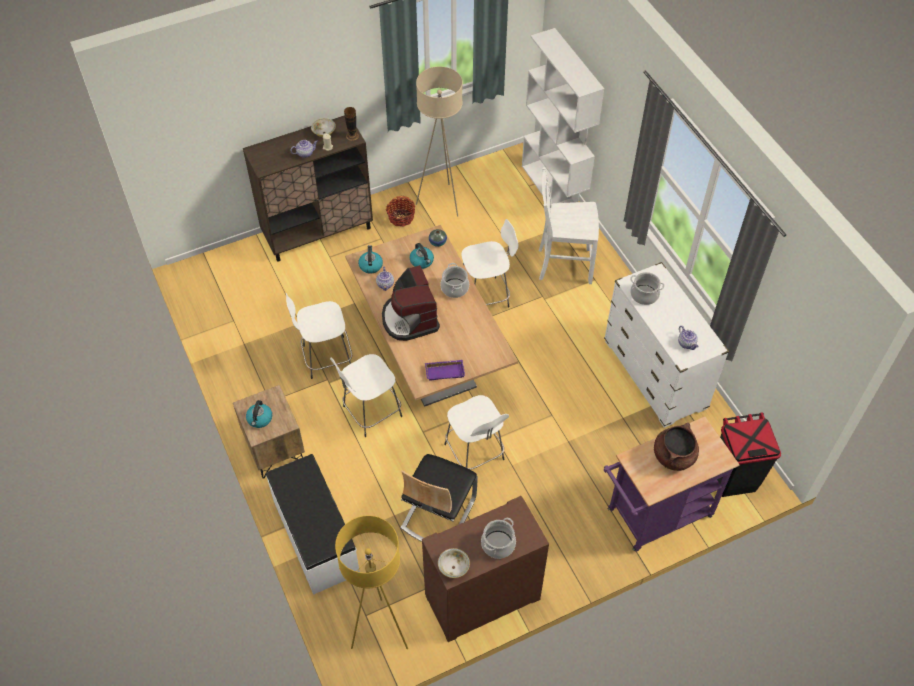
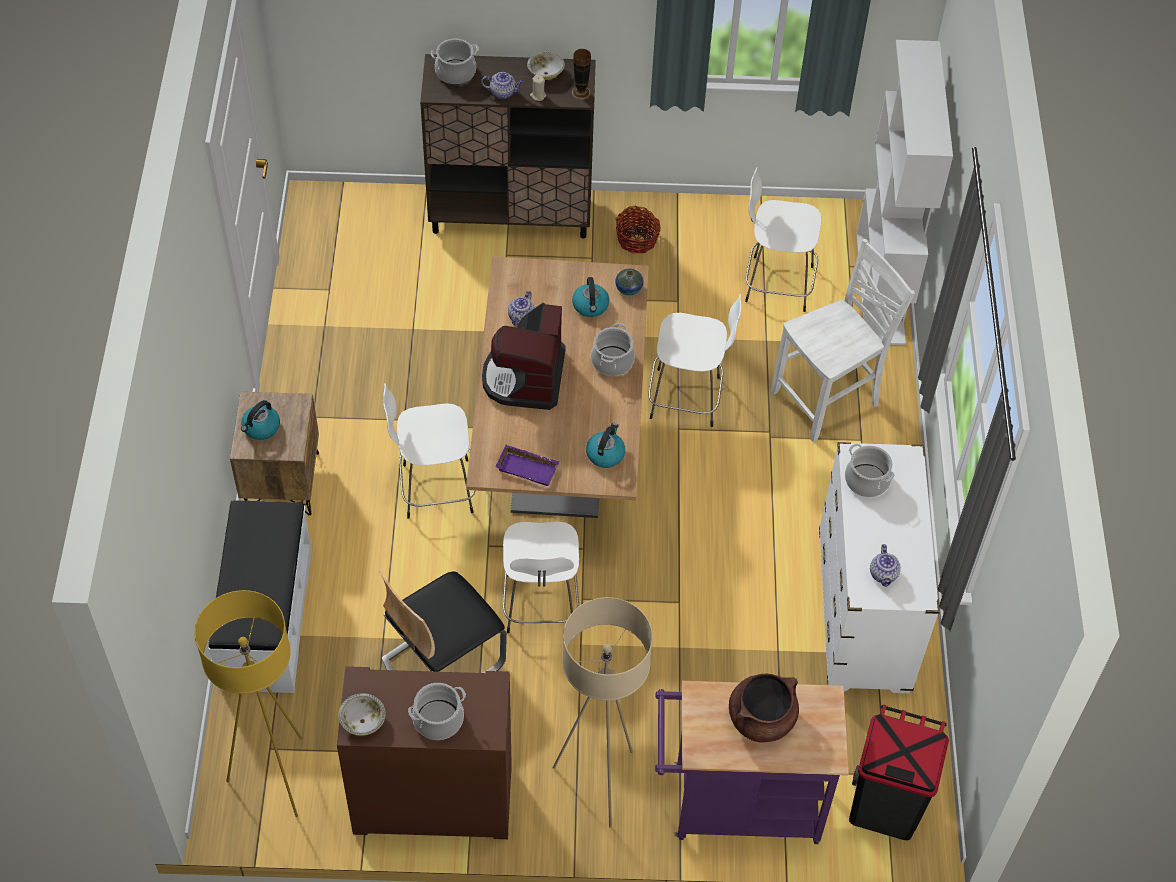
camera: 25 degrees right, 0 degrees up
(268, 152) = (455, 72): none -> cooking pot
(325, 357) = (418, 389): white stool -> white stool (776, 283)
(370, 265) = (517, 283): kettle -> kettle (605, 454)
(441, 202) = (707, 239): beige floor lamp -> beige floor lamp (598, 783)
(563, 265) = (828, 400): white chair -> white chair turned 120 degrees clockwise

